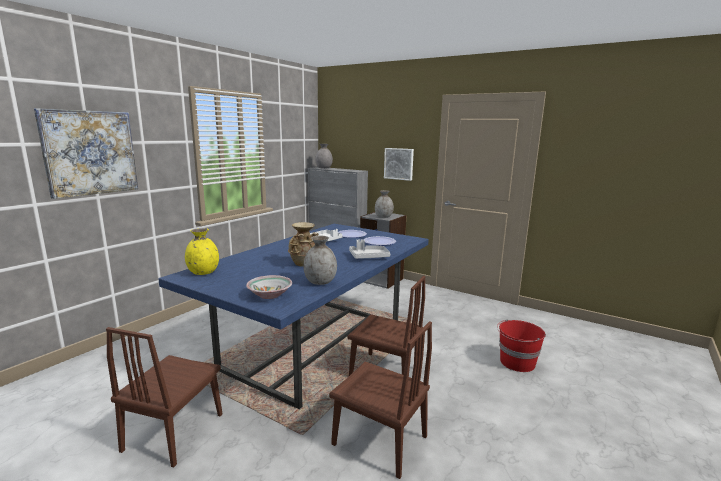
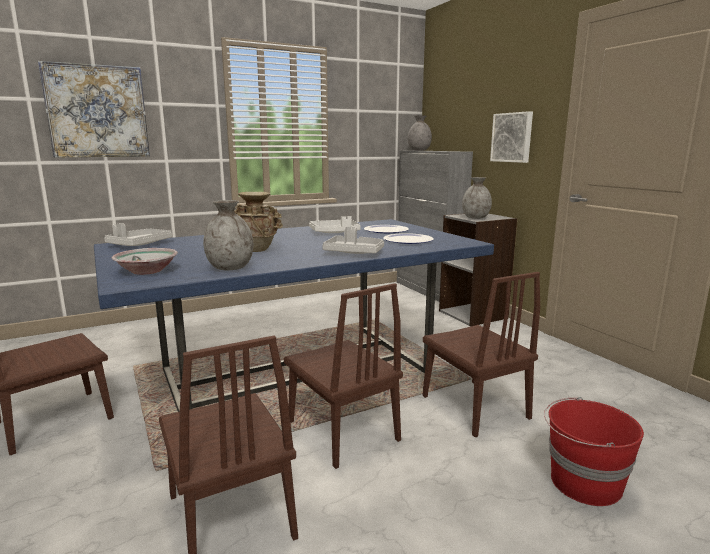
camera: 30 degrees right, 0 degrees up
(203, 272) = (139, 244): yellow vase -> grey tray
(437, 338) = (474, 406): none -> brown chair

